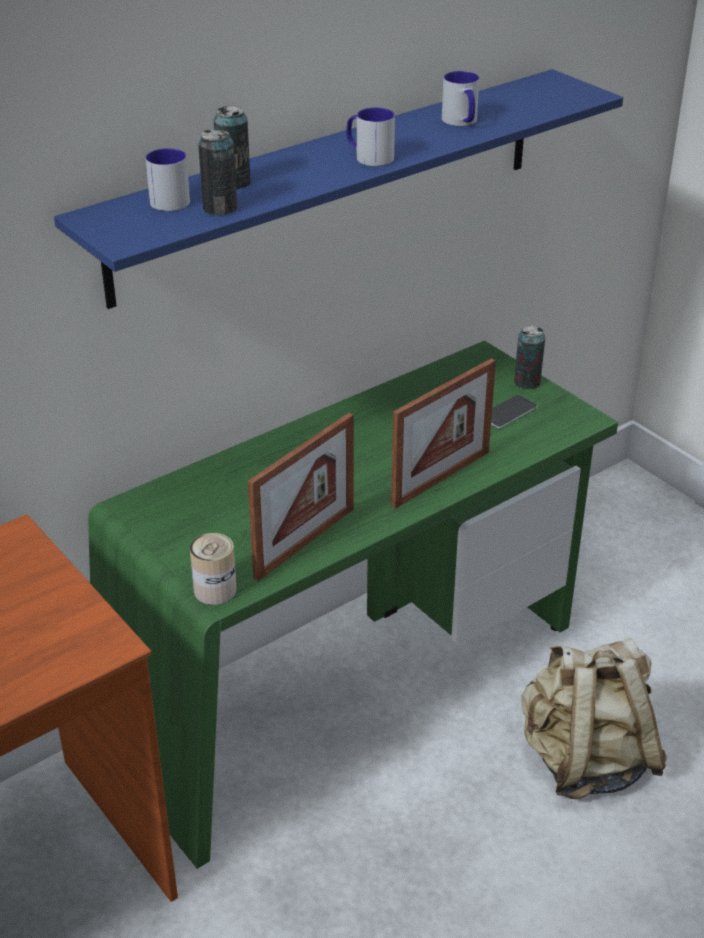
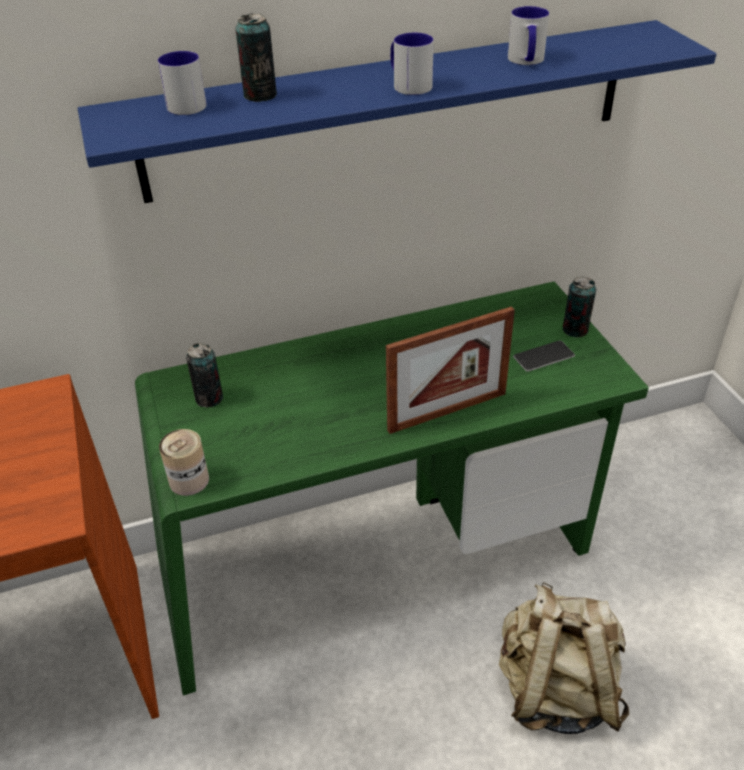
camera: 20 degrees right, 5 degrees up
(220, 208) = (226, 118): can -> can (209, 398)
(305, 543) = (291, 450): picture frame -> none

